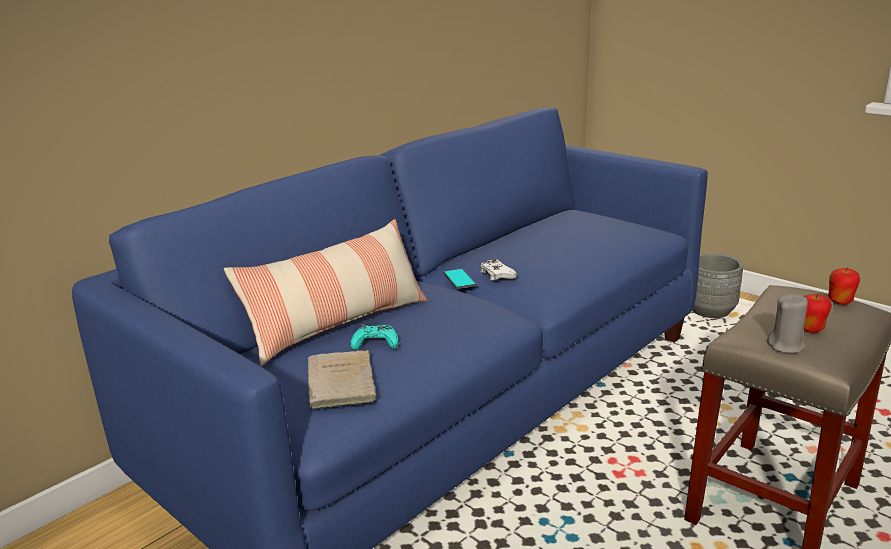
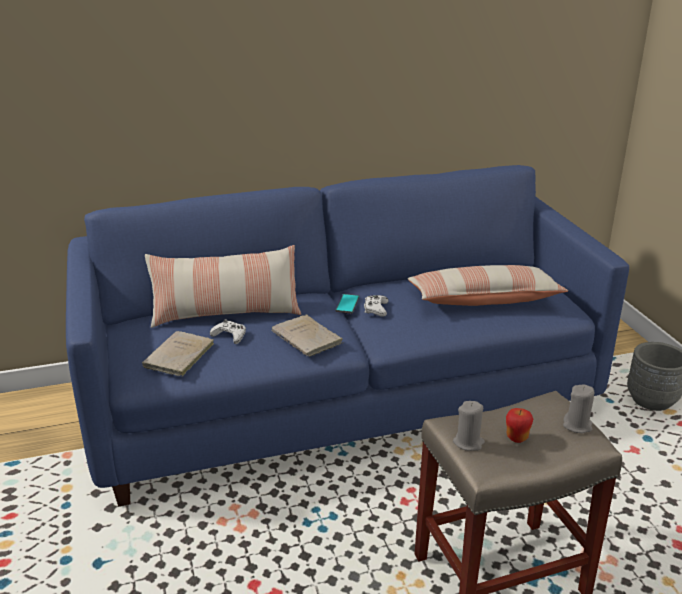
camera: 30 degrees right, 5 degrees up
(375, 343) = (230, 336): turquoise game controller -> white game controller
(467, 319) = (308, 339): none -> beige book
(584, 240) = (483, 300): none -> pillow
(840, 301) = (577, 425): apple -> grey candle

